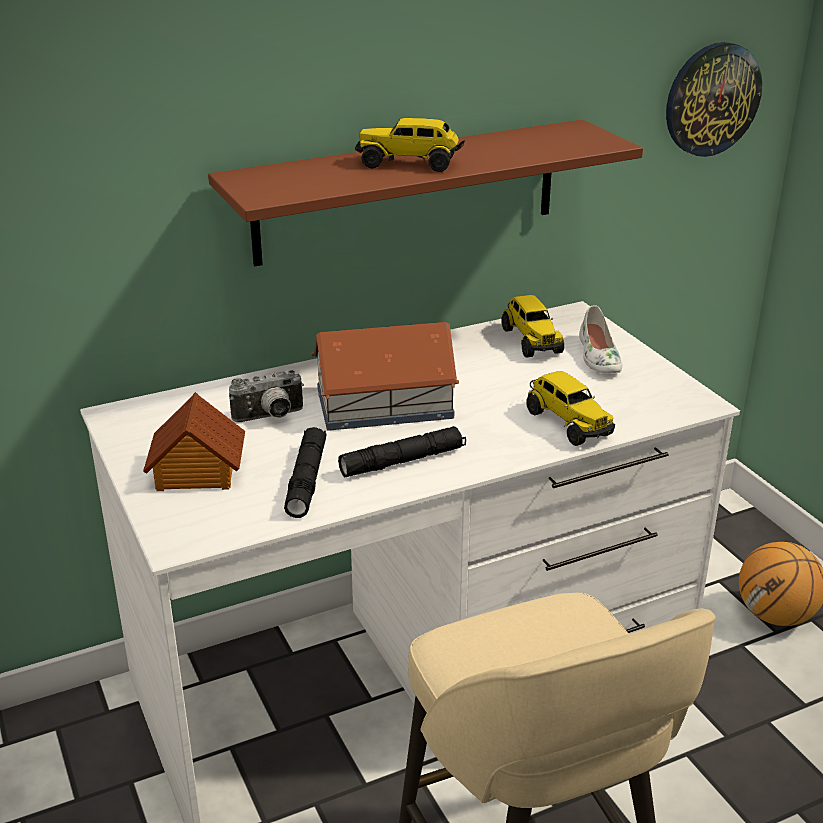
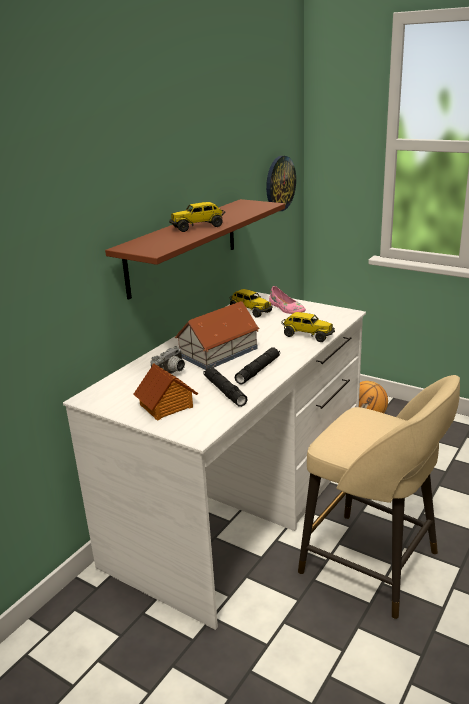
camera: 30 degrees left, 5 degrees down
(598, 356) = (286, 308): white shoe -> pink shoe

